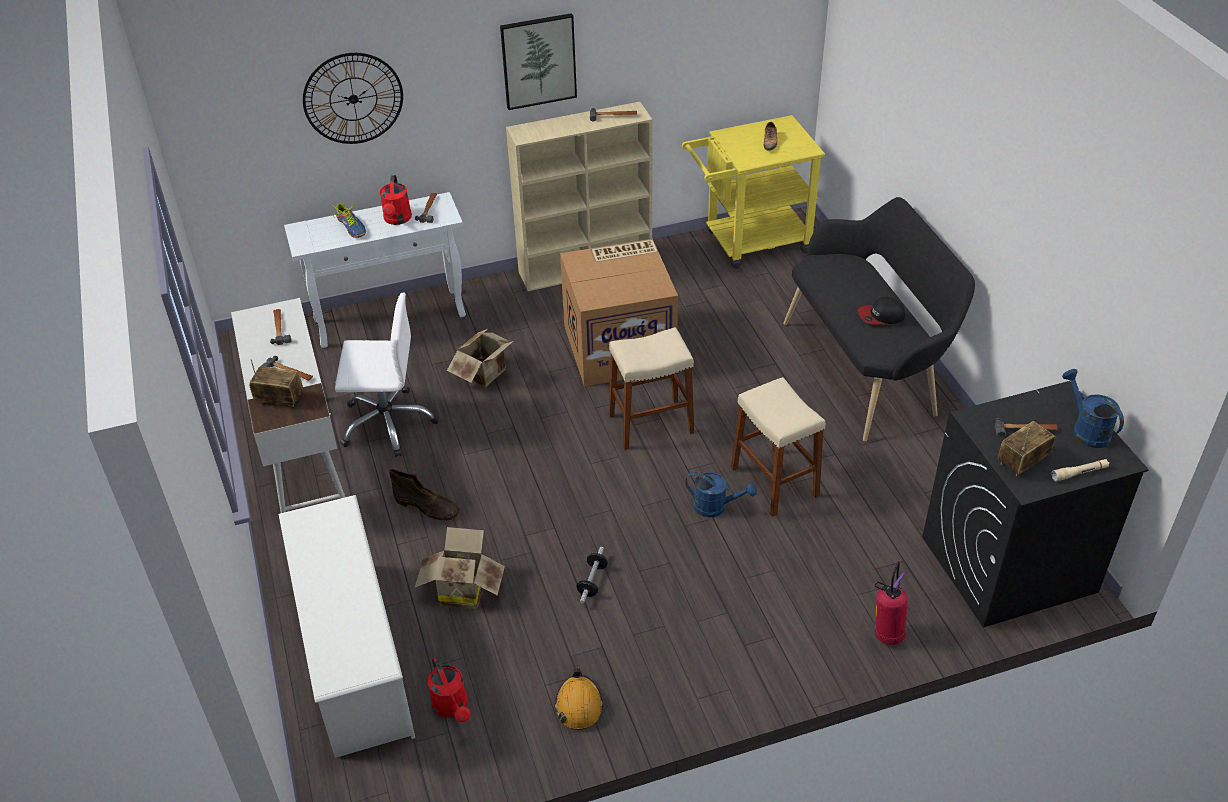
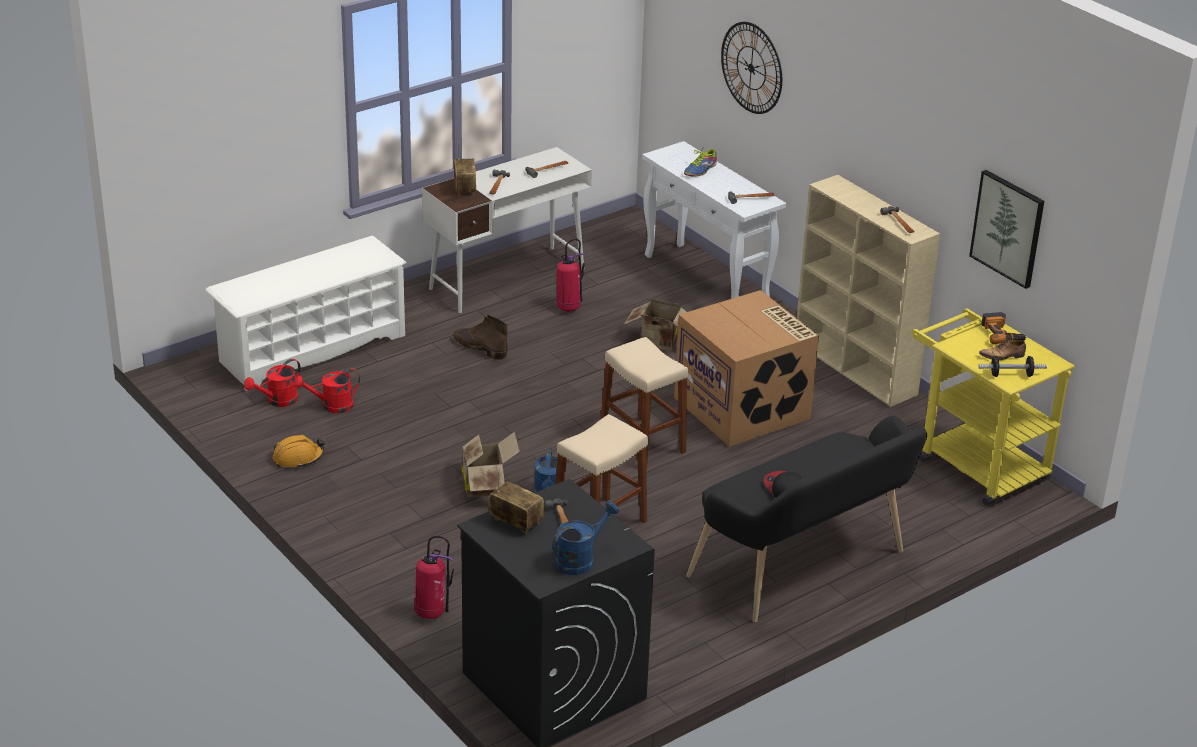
camera: 70 degrees right, 10 degrees down
(387, 423) = (569, 308): white office chair -> fire extinguisher
(397, 220) = (725, 187): red watering can -> red watering can (332, 406)
(427, 507) = (479, 347): brown boot -> brown boot turned 120 degrees clockwise
(462, 589) = (396, 382): cardboard box -> cardboard box (486, 485)
(538, 61) = (875, 131): picture -> picture (1008, 228)
(592, 581) = (430, 443): dumbbell -> dumbbell (1011, 375)
(737, 133) = (1002, 334): none -> power drill
(1079, 473) = (514, 556): beige flashlight -> none

